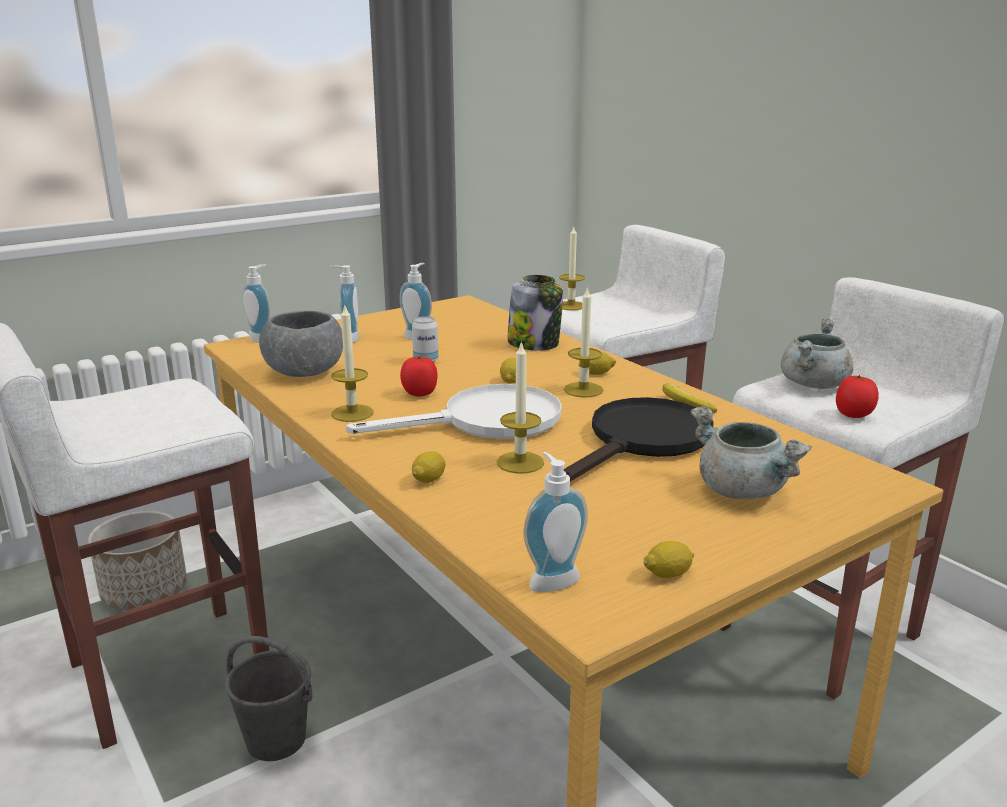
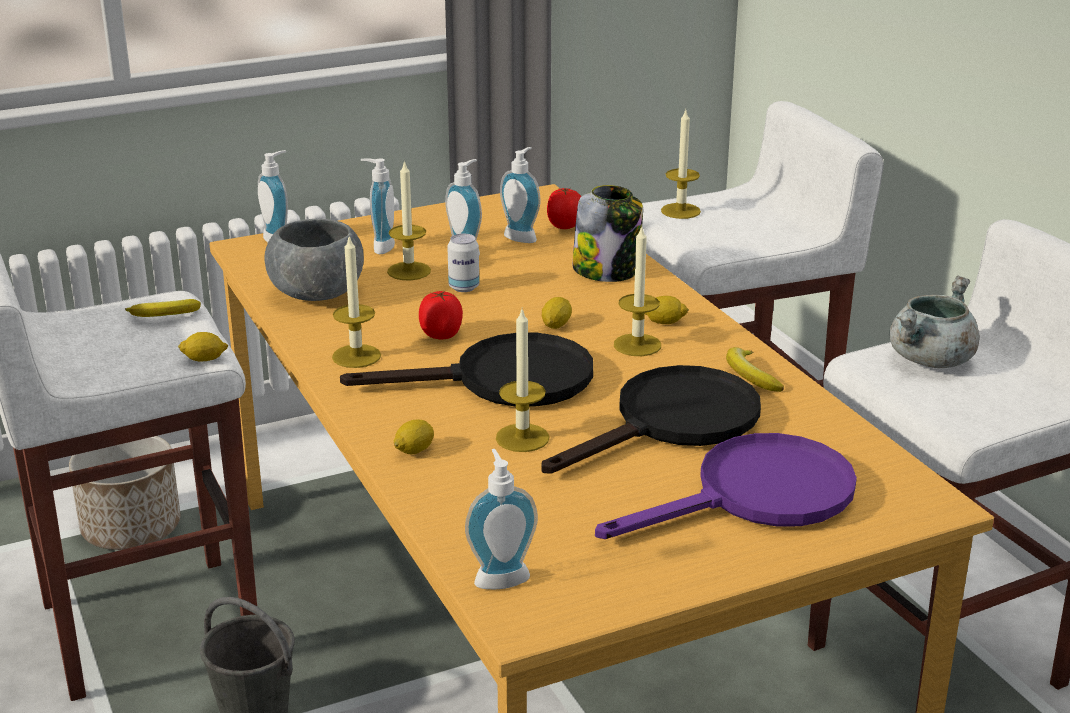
camera: 10 degrees right, 5 degrees up
(174, 396) = (164, 316): none -> banana
(377, 353) = (409, 271): none -> candle
(459, 327) = (522, 236): none -> soap dispenser
(486, 422) = (504, 381): white frying pan -> black frying pan
(668, 574) = (623, 584): lemon -> lemon (204, 359)
(743, 491) = (756, 497): grey cooking pot -> purple frying pan
(854, 416) = (953, 409): tomato -> tomato (565, 227)

